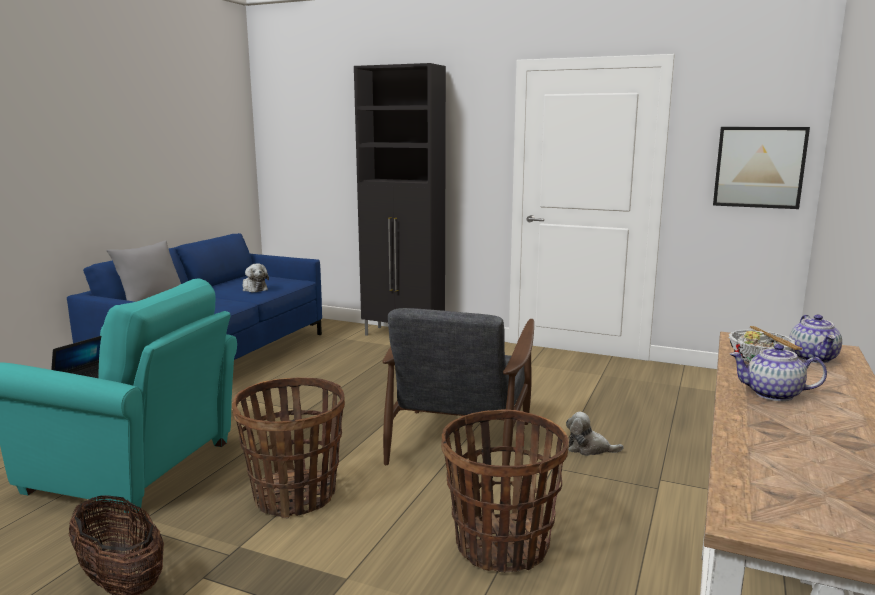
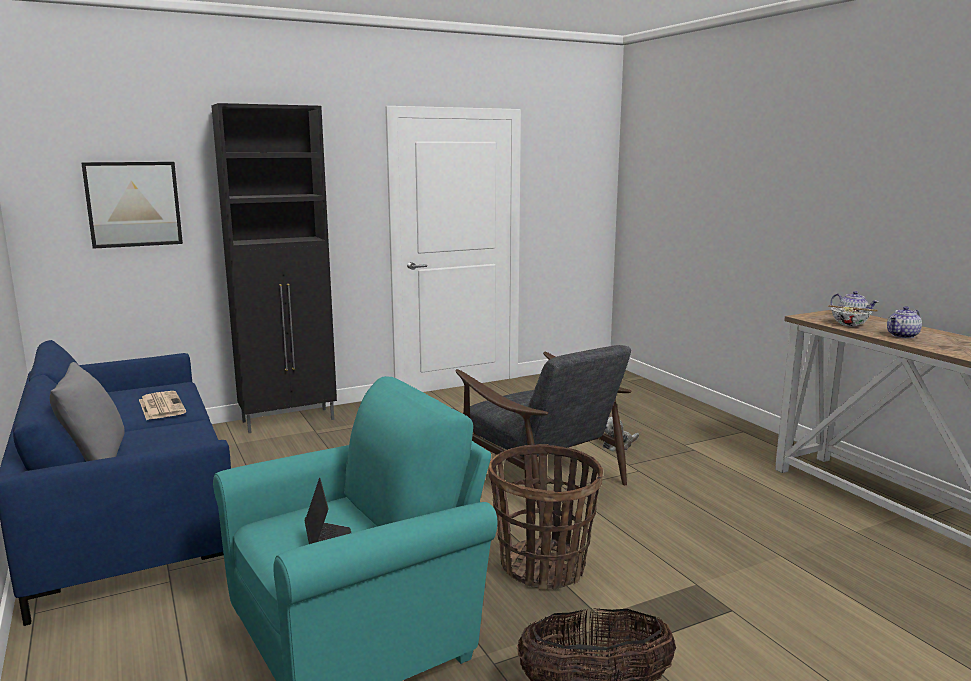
camera: 50 degrees left, 0 degrees up
(254, 289) = (161, 406): plush toy -> newspaper
(501, 546) = (710, 518): basket -> none
(759, 167) = (582, 202): picture -> picture (133, 204)

